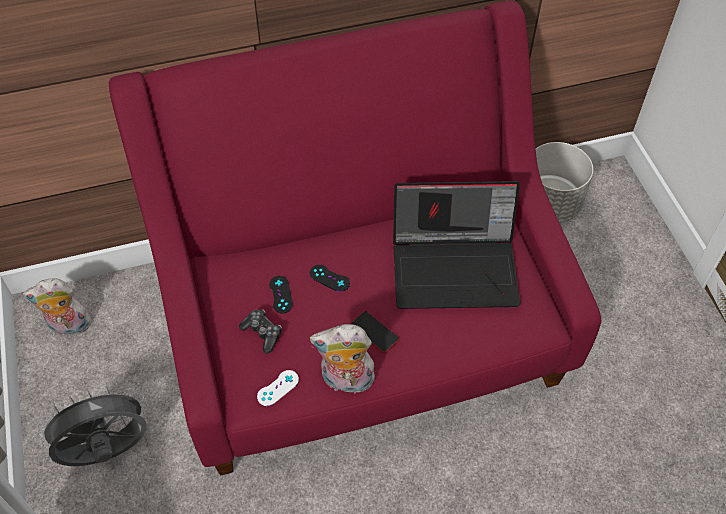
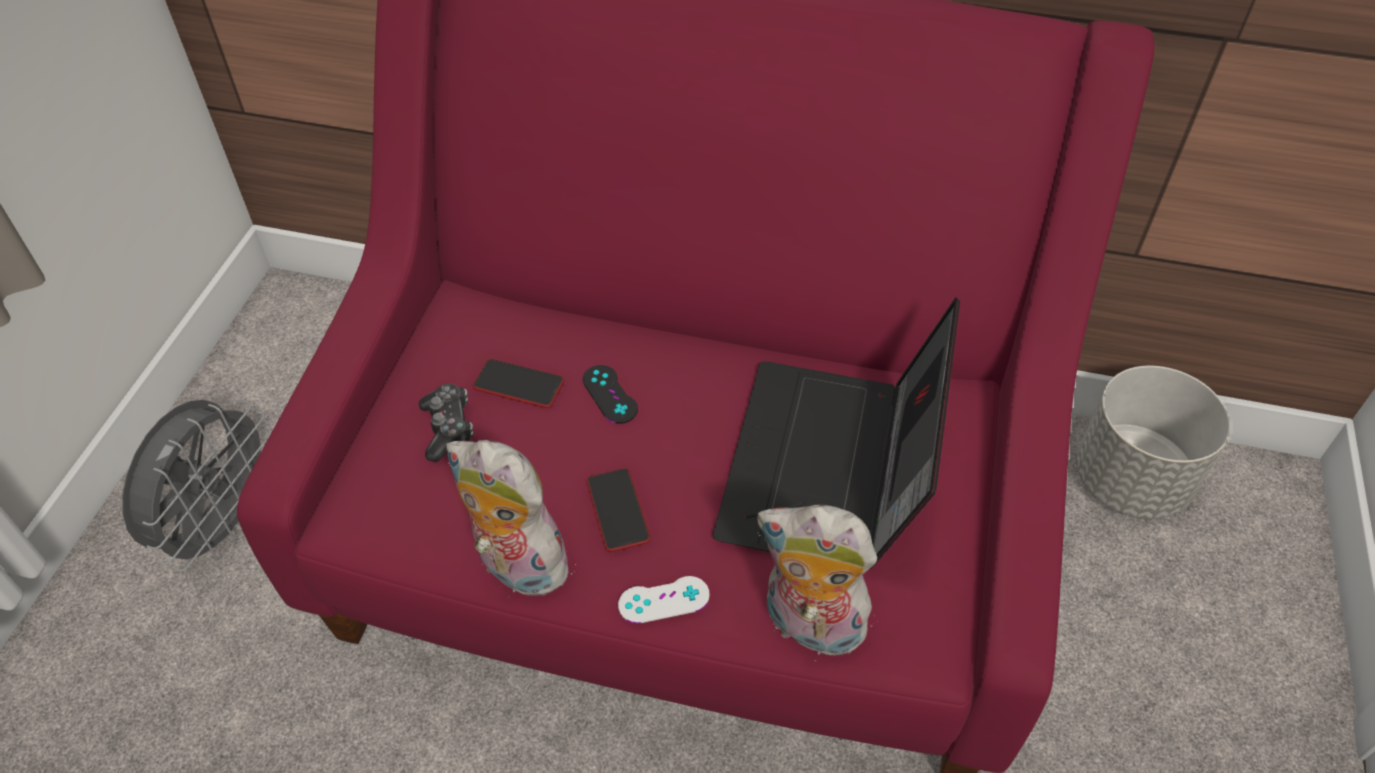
camera: 30 degrees right, 5 degrees down
(68, 327) = (303, 337): plush toy -> plush toy (809, 626)
(108, 453) = (223, 526): grey fan -> grey fan turned 105 degrees clockwise
(278, 388) = (404, 521): white game controller -> white game controller (664, 600)
(281, 294) = (518, 384): black game controller -> phone
(456, 267) = (831, 471): laptop -> laptop turned 75 degrees clockwise

